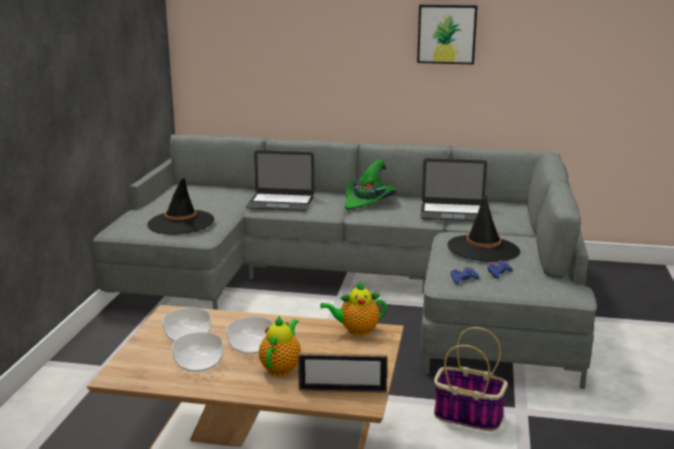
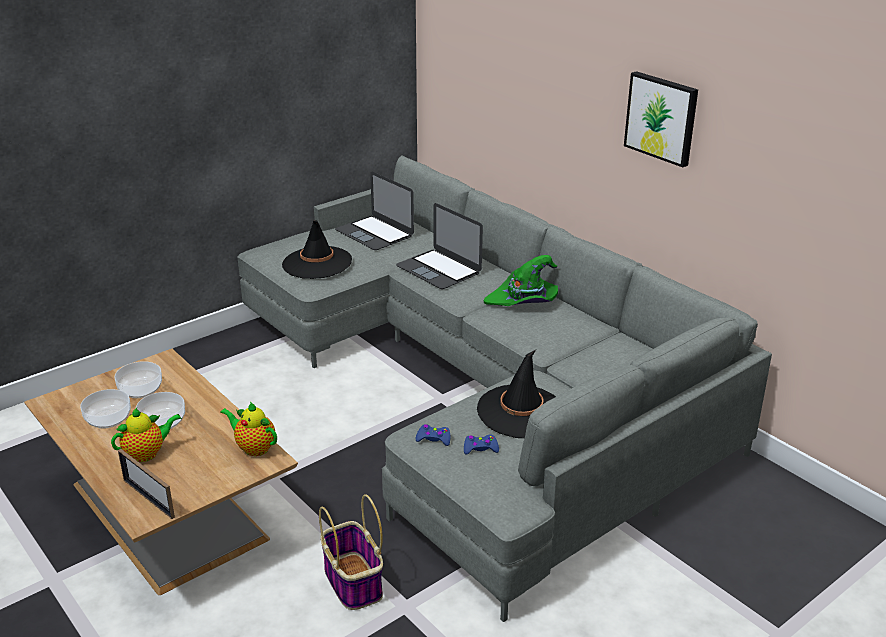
camera: 40 degrees right, 10 degrees up
(453, 212) = (582, 350): laptop -> laptop (374, 233)

